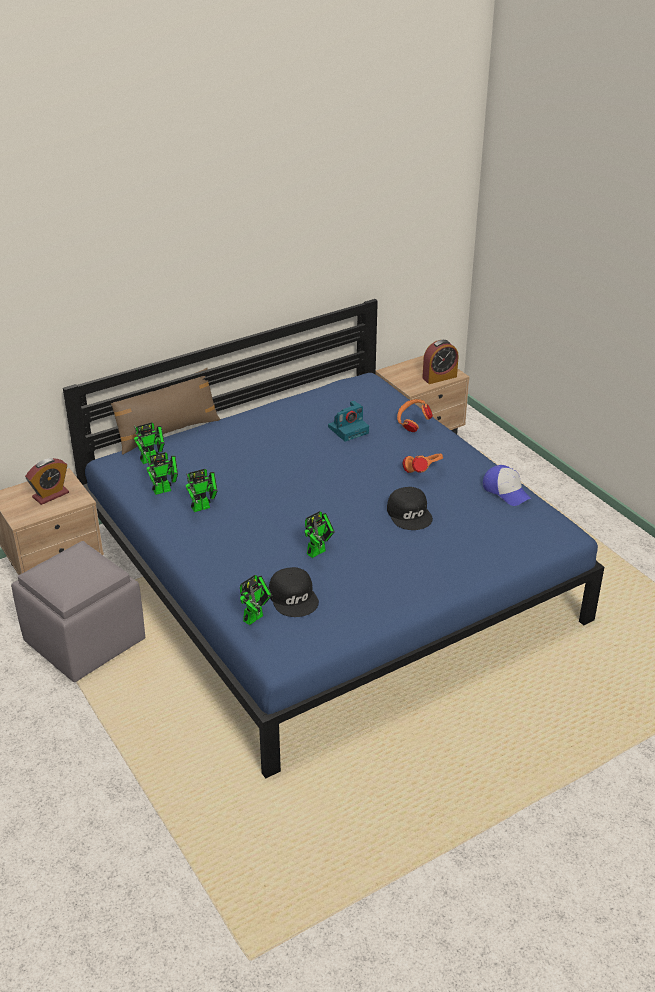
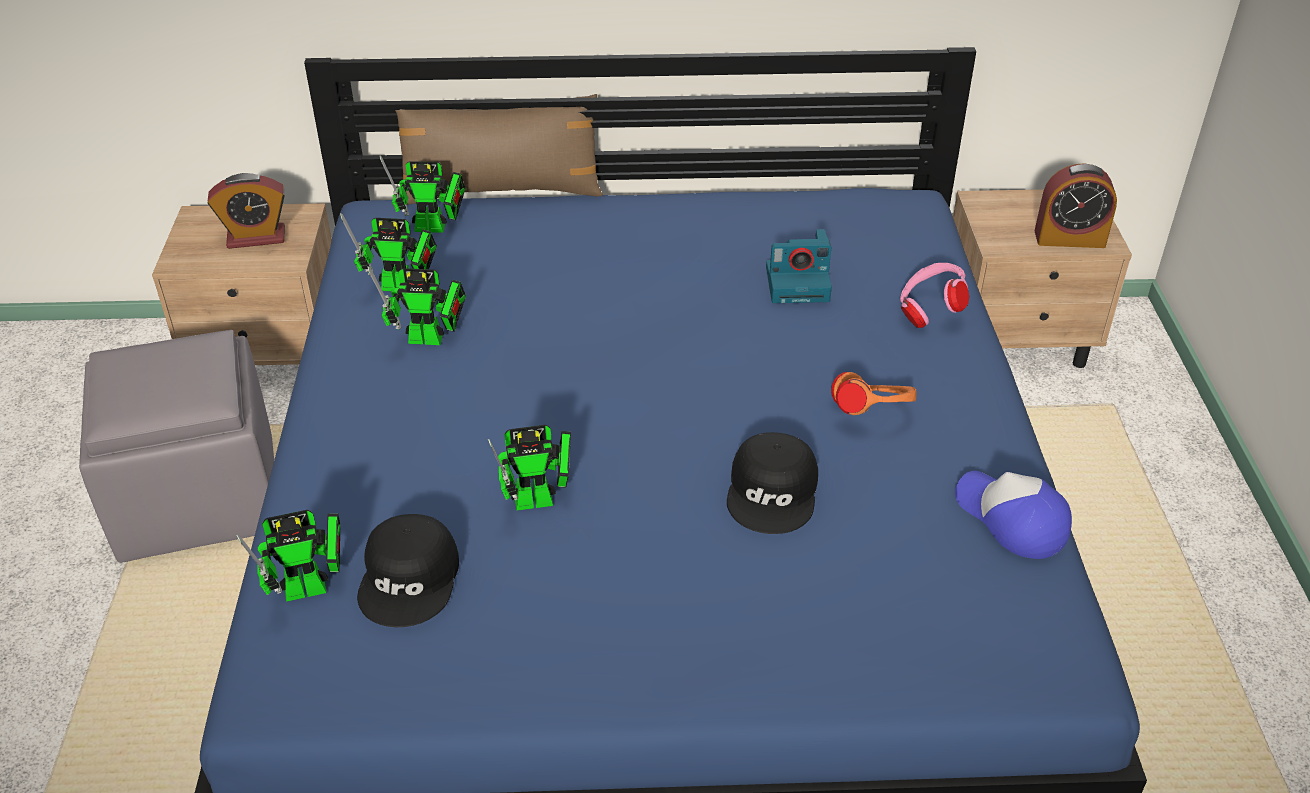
camera: 30 degrees right, 5 degrees up
(412, 425) = (929, 312): orange headphones -> pink headphones
(506, 491) = (1011, 519): cap -> cap turned 150 degrees clockwise

